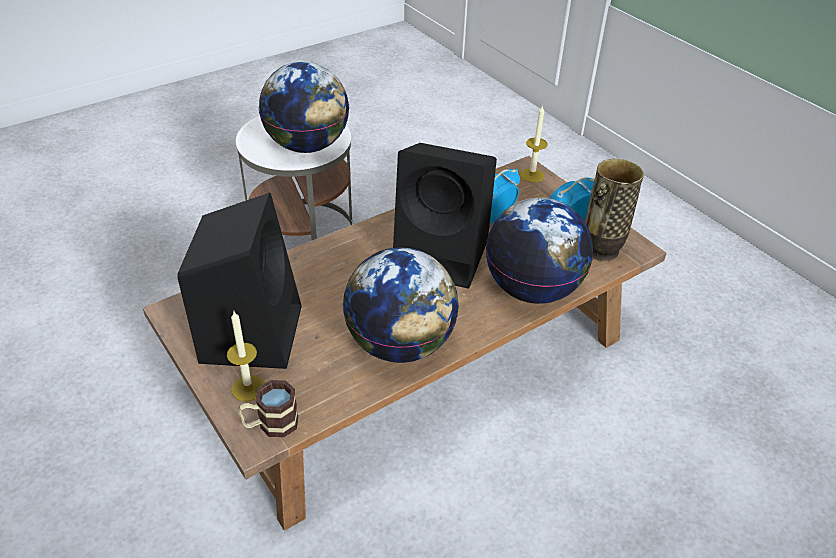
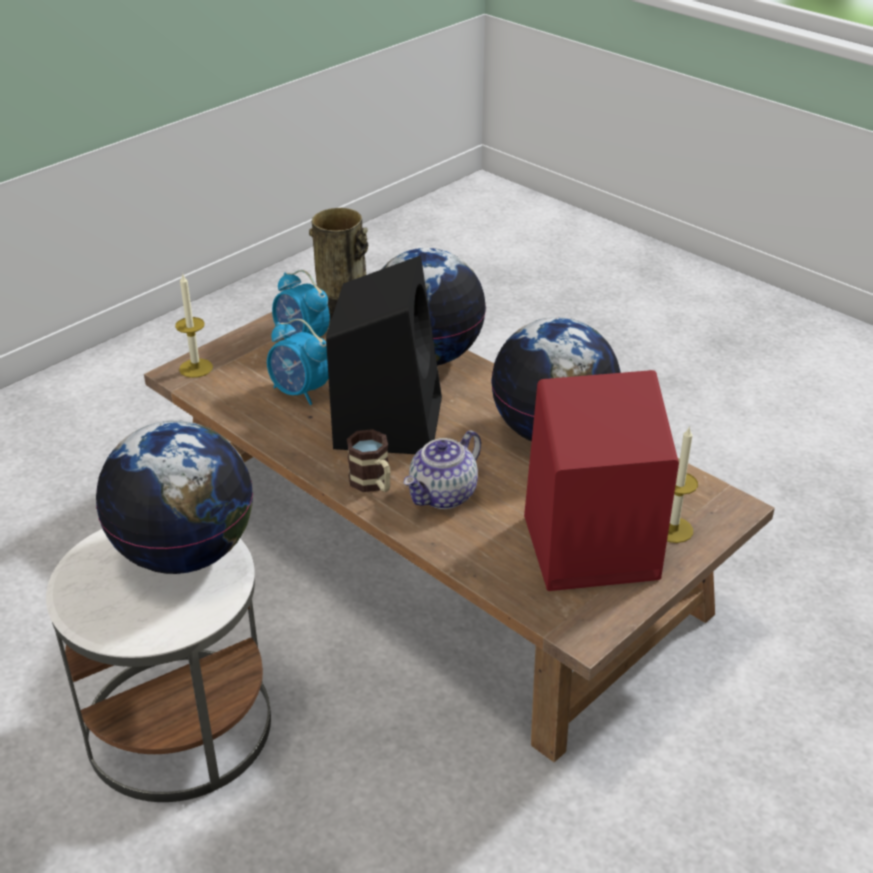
camera: 100 degrees left, 5 degrees down
(251, 331) = (586, 549): black speaker -> red speaker
(270, 424) = (710, 501): mug -> mug (373, 484)
(343, 270) = (443, 495): none -> teapot

